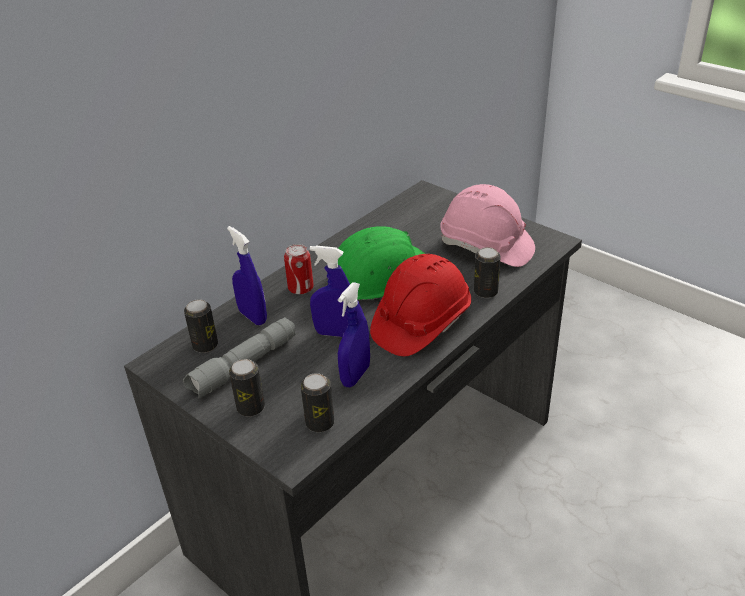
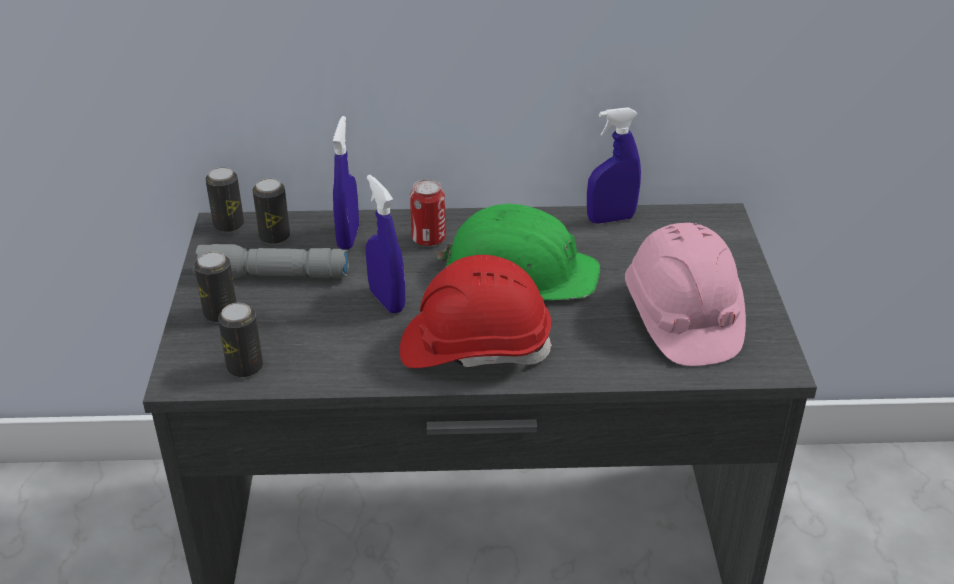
camera: 45 degrees right, 0 degrees up
(355, 376) = (338, 350): blue spray bottle -> blue spray bottle (610, 219)
(485, 292) = (594, 364): can -> can (229, 225)

